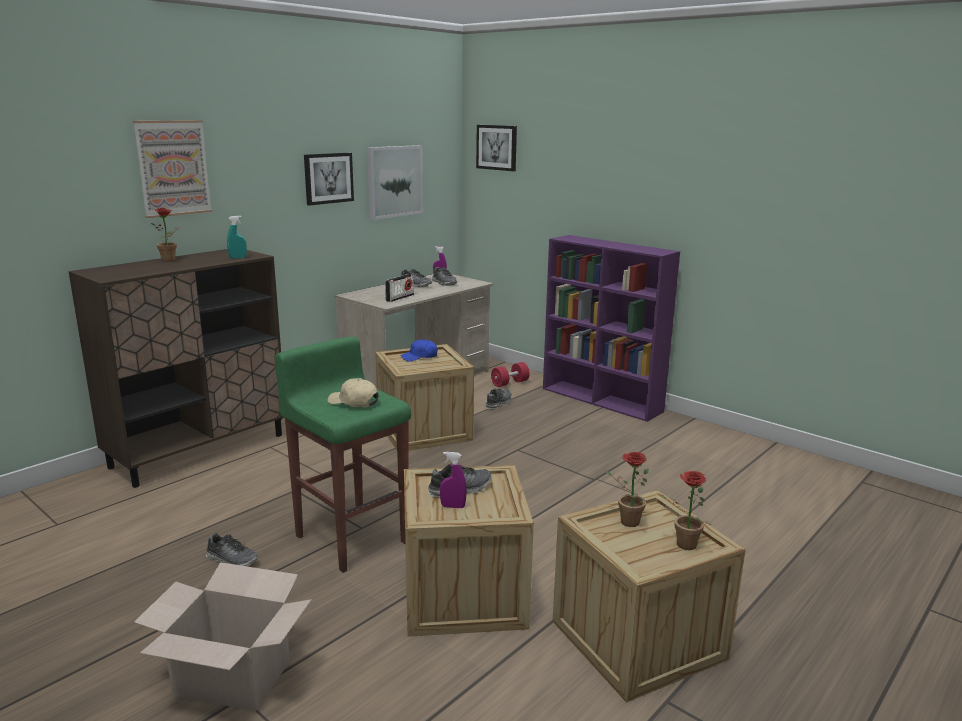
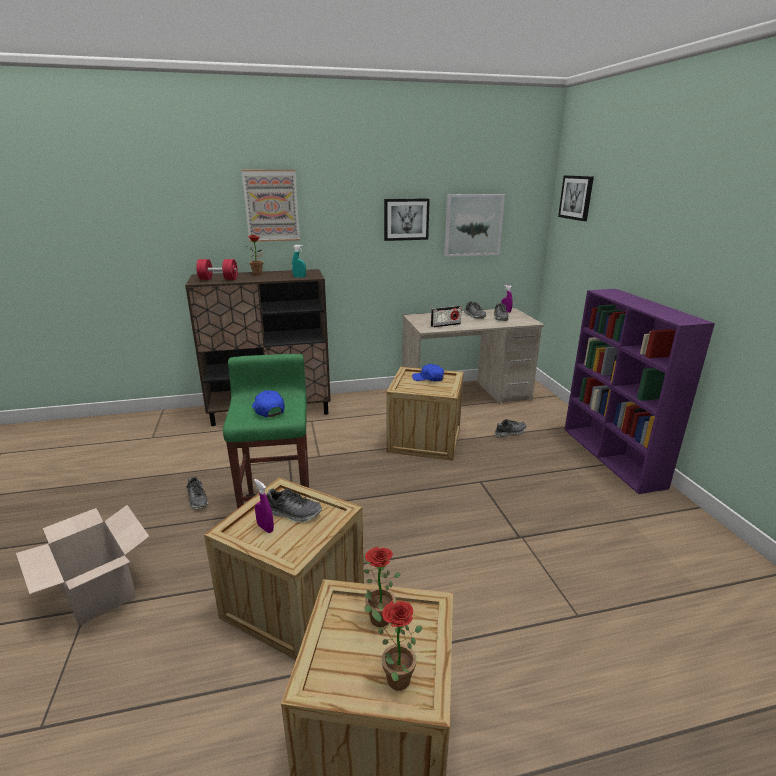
camera: 35 degrees right, 5 degrees up
(353, 402) = (268, 410): beige cap -> blue cap
(510, 383) = (539, 416): red dumbbell -> red dumbbell (218, 279)

